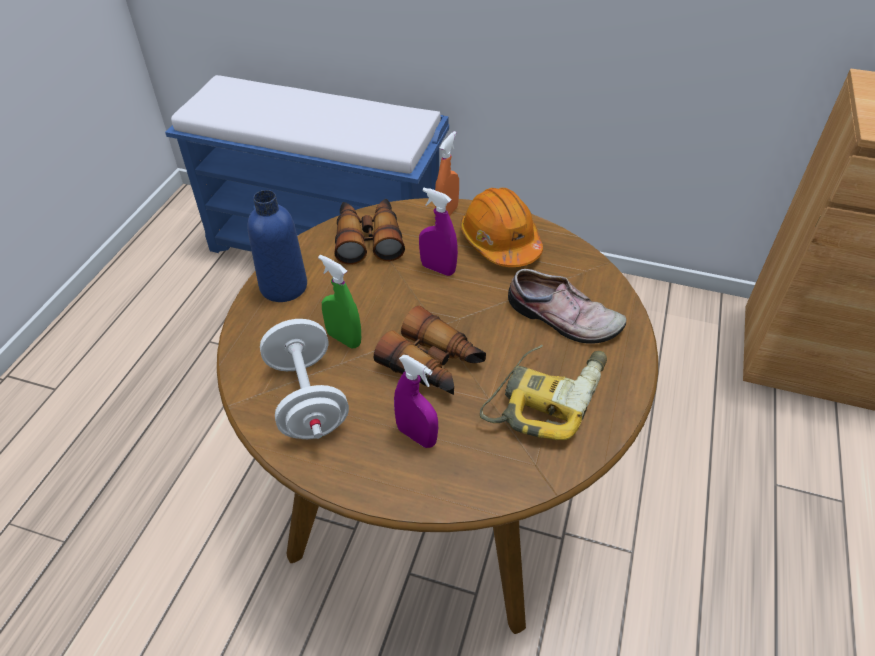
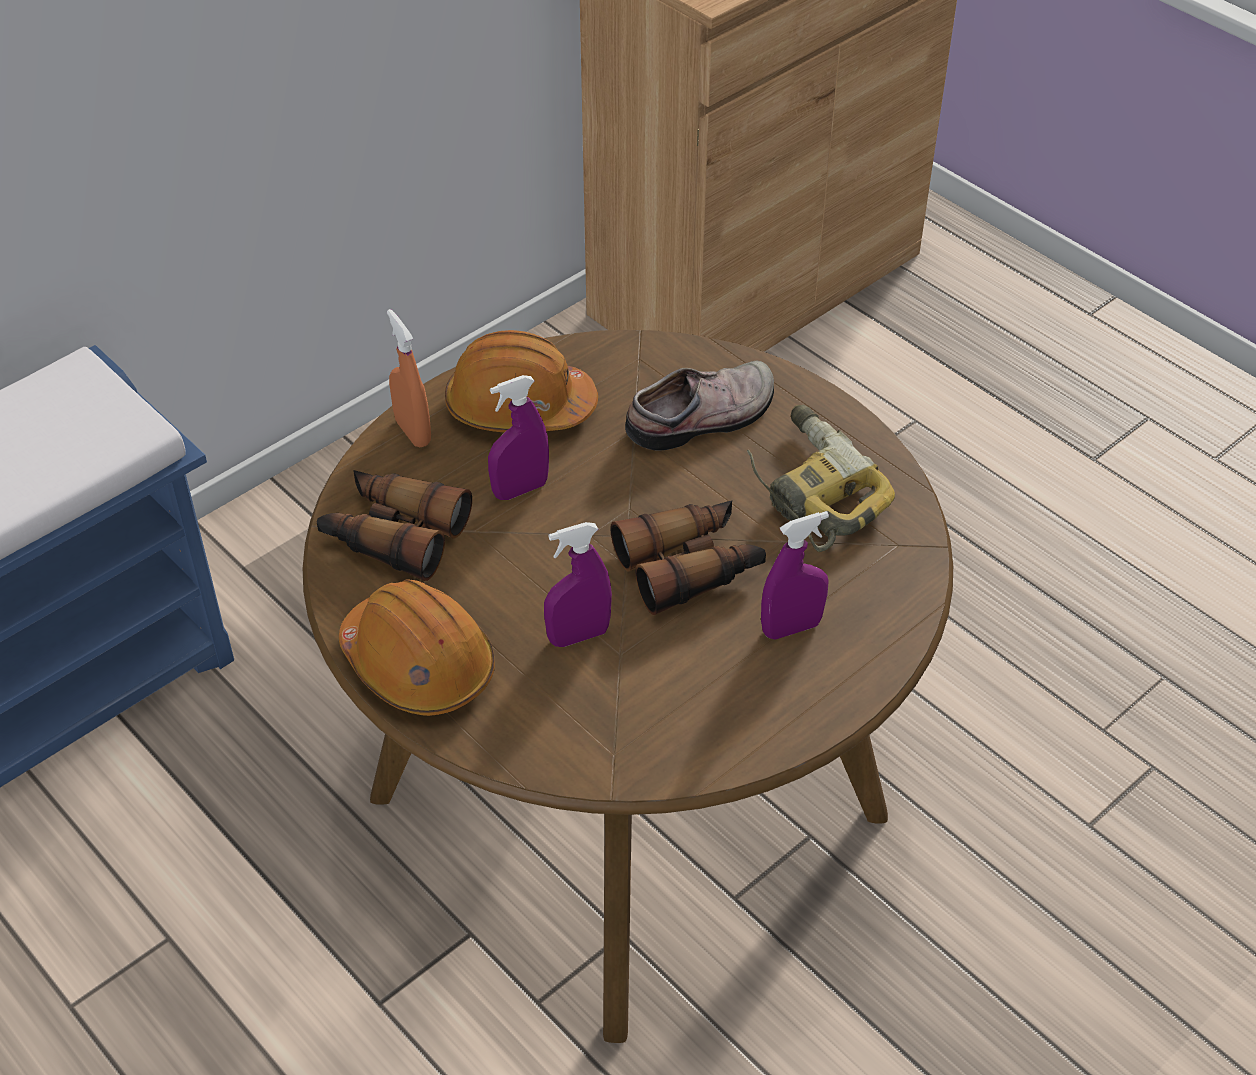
camera: 60 degrees left, 0 degrees up
(283, 286) = (419, 664): blue bottle -> orange hard hat
(307, 399) = (659, 711): white dumbbell -> none
(344, 339) = (578, 636): green spray bottle -> purple spray bottle

